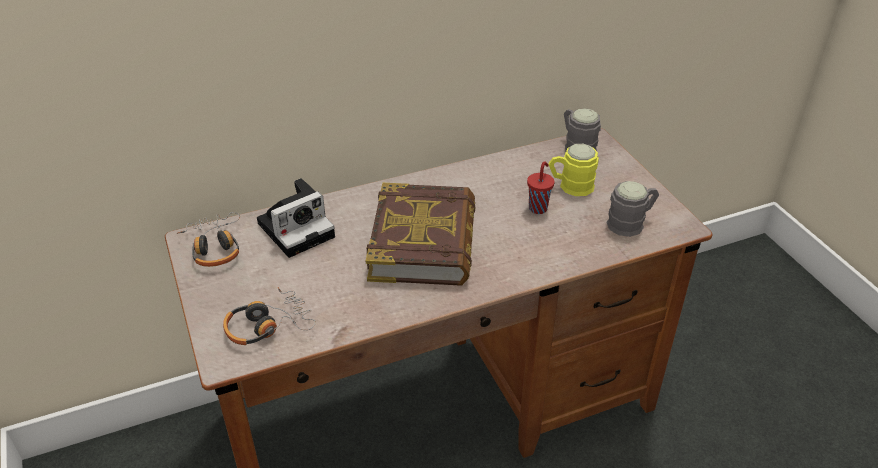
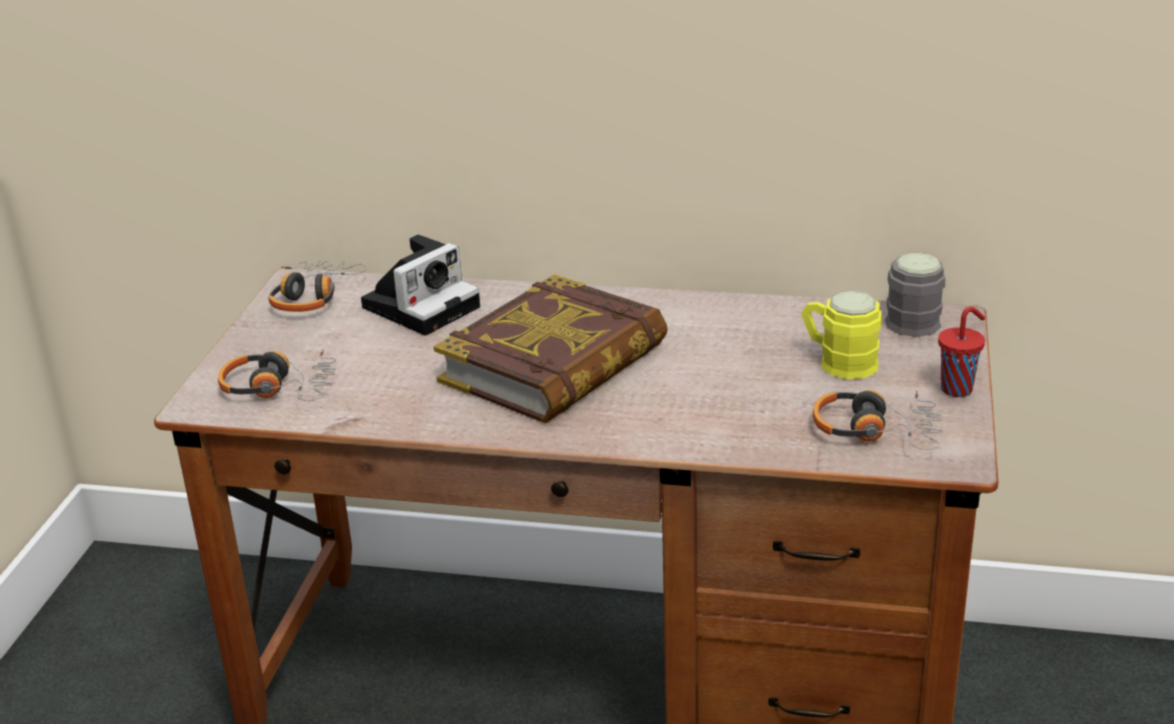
camera: 35 degrees right, 10 degrees down
(298, 228) = (423, 305): camera -> camera turned 45 degrees counterclockwise
(538, 208) = (757, 373): red cup -> red cup (958, 389)
(631, 223) = (876, 430): grey mug -> headphones

